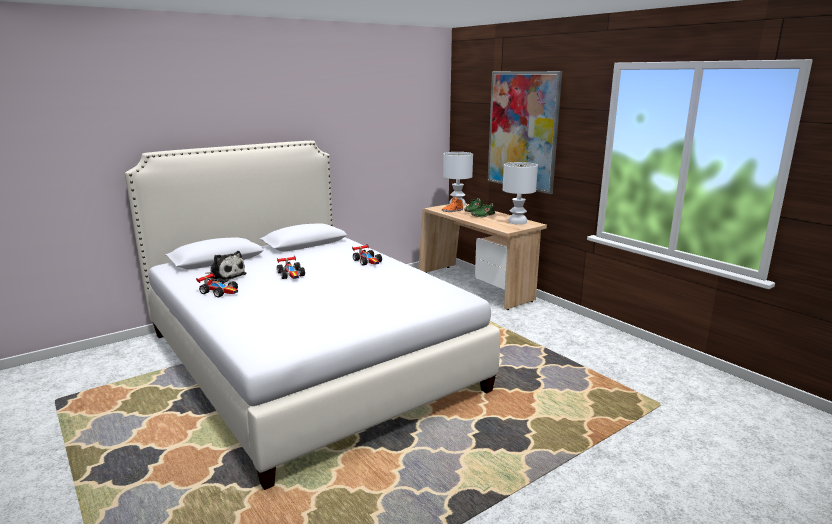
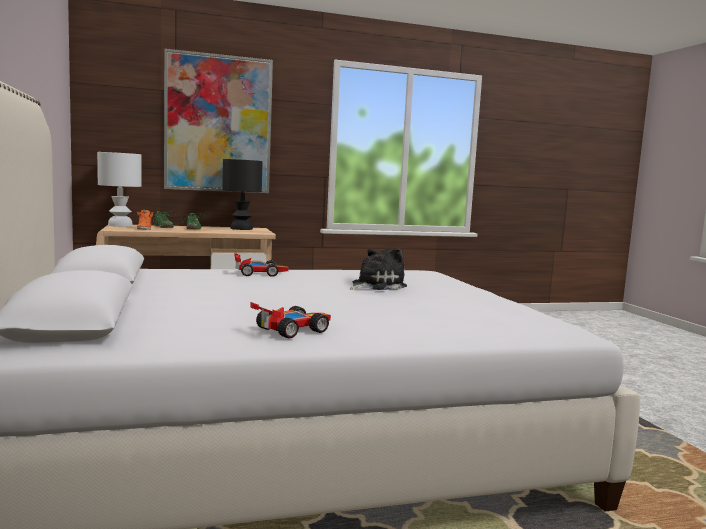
camera: 70 degrees left, 10 degrees down
(225, 276) = (206, 322): plush toy -> plush toy (375, 285)
(291, 274) = (265, 296): toy car -> none
(517, 222) = (241, 228): white table lamp -> black table lamp

